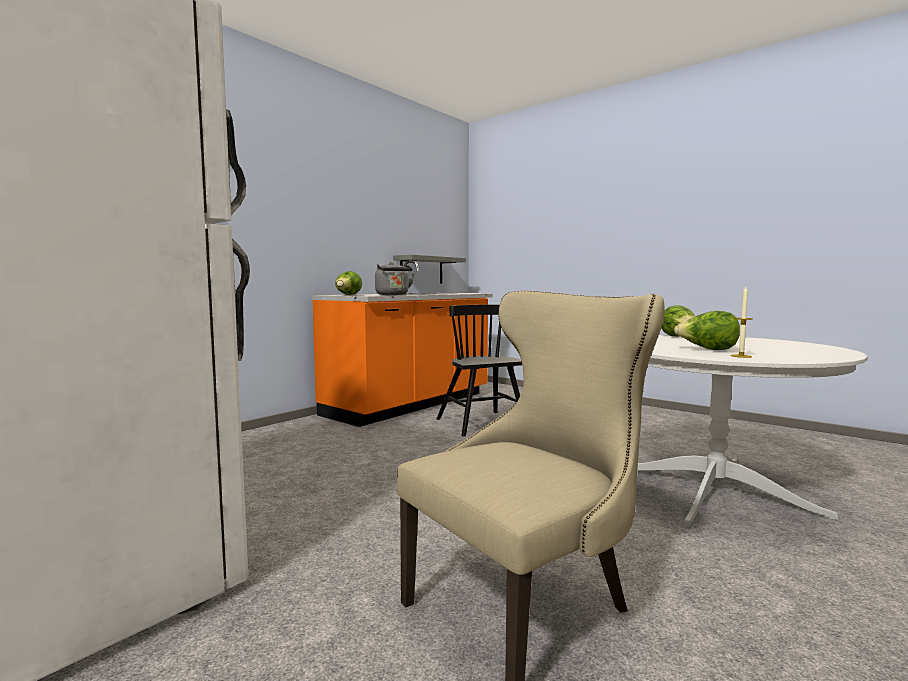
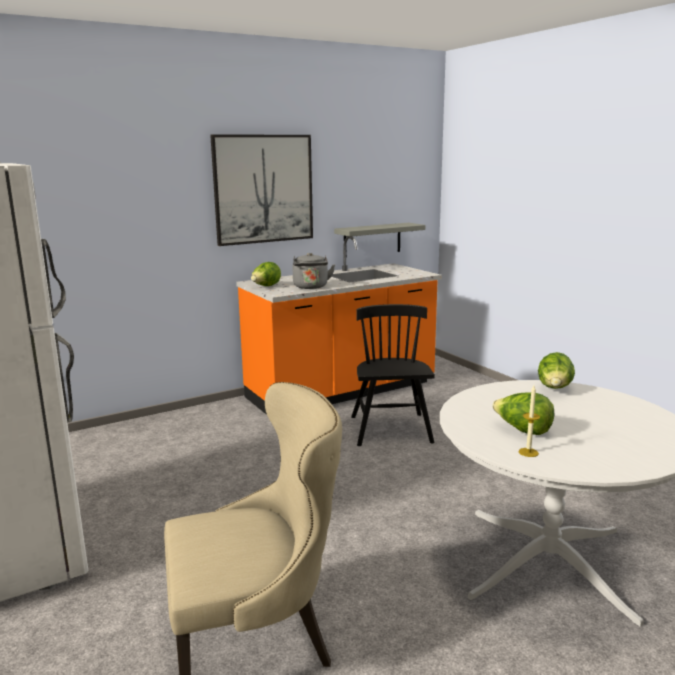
camera: 20 degrees right, 10 degrees up
(335, 209) = (263, 189): none -> picture

